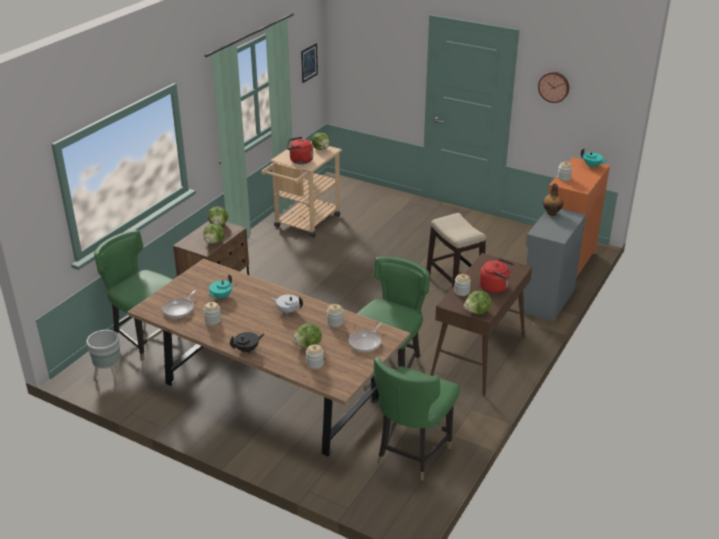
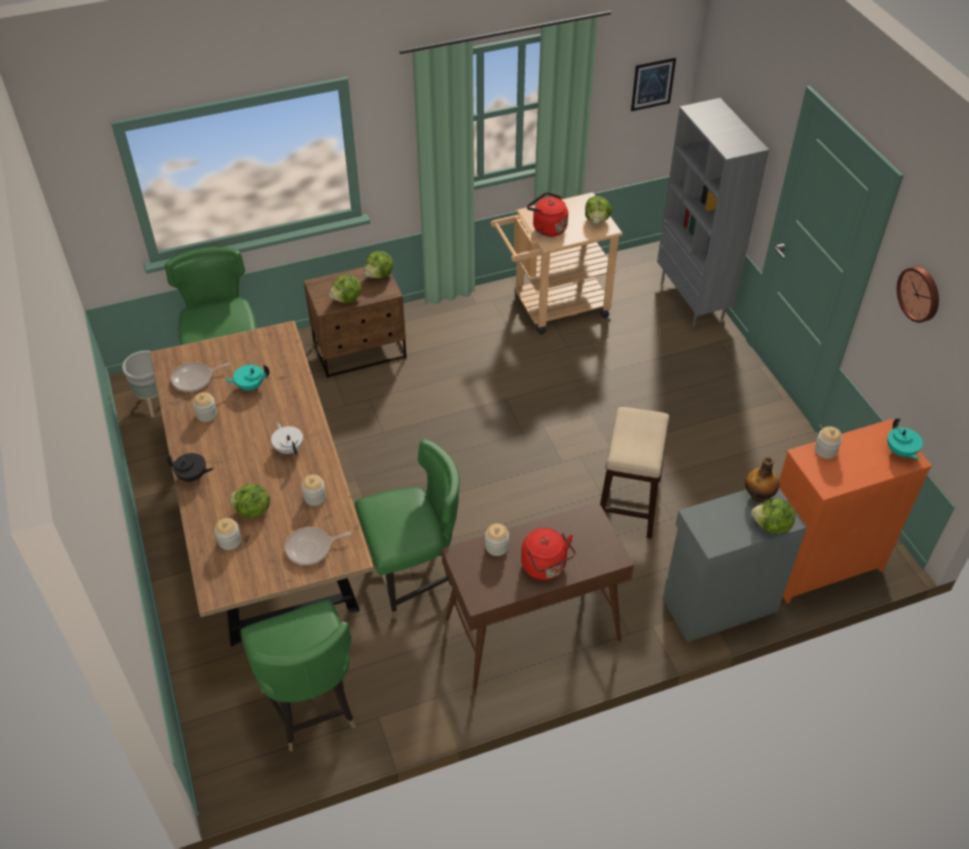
camera: 40 degrees right, 15 degrees up
(374, 191) = (693, 300): none -> grey bookcase
(411, 453) = (311, 706): green chair -> green chair turned 90 degrees counterclockwise
(477, 312) = (476, 590): lettuce -> lettuce (771, 526)

